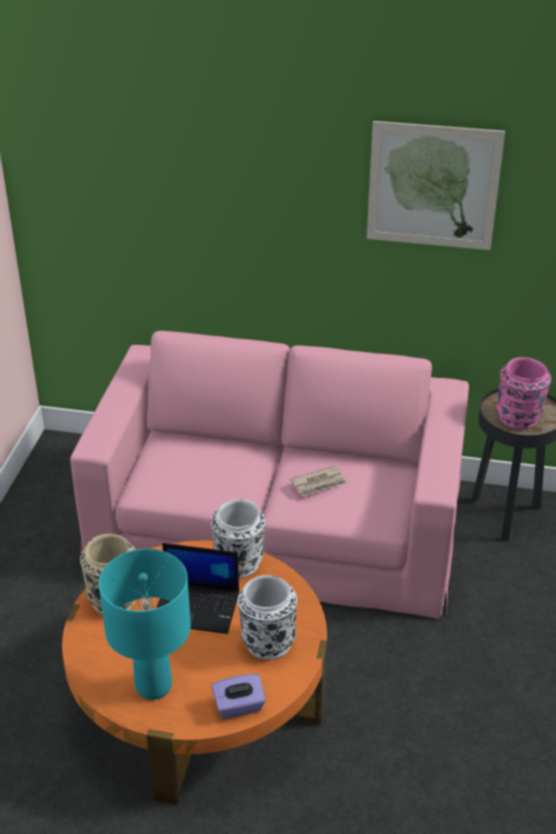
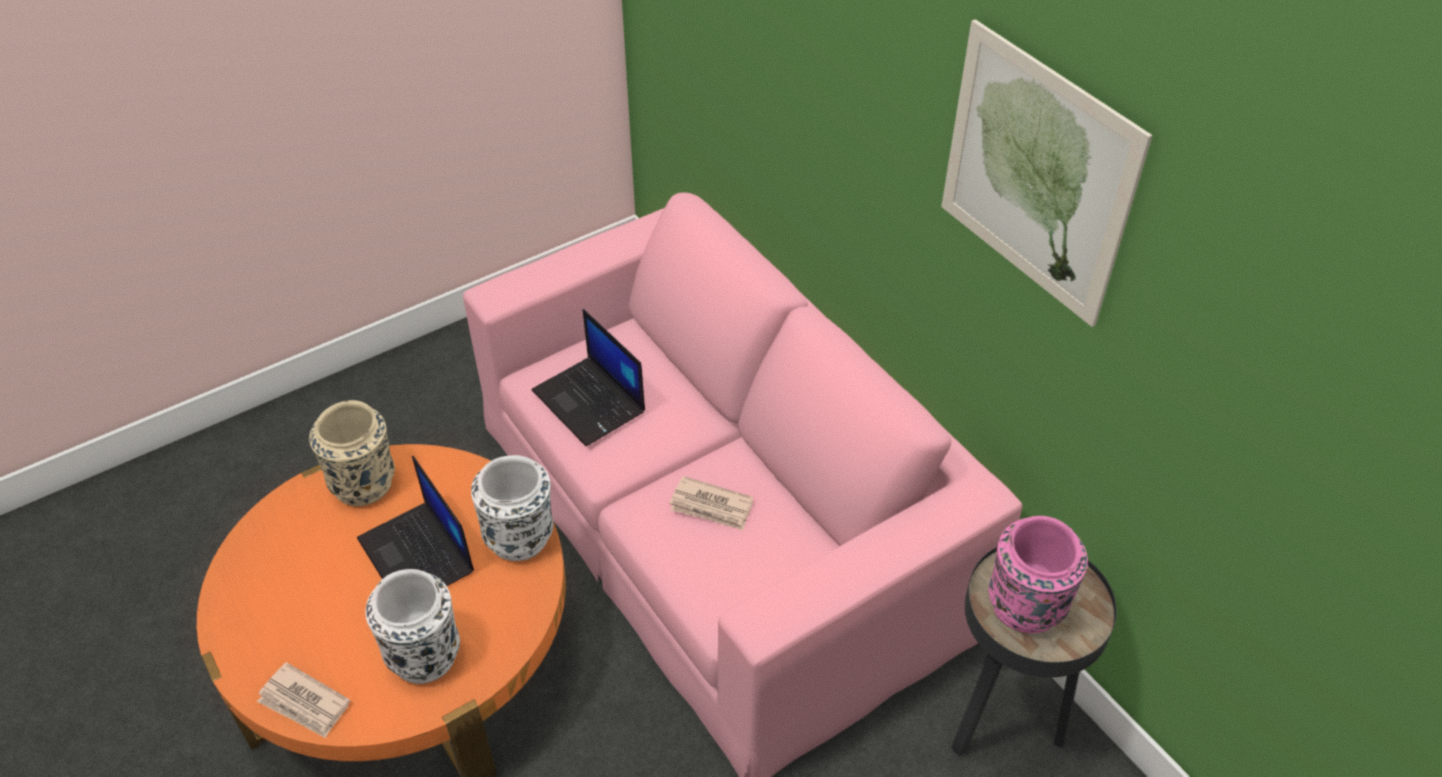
camera: 45 degrees right, 10 degrees up
(153, 686) = (271, 609): turquoise table lamp -> none
(191, 480) = (590, 402): none -> laptop
(239, 707) = (304, 703): purple tissue box -> newspaper

